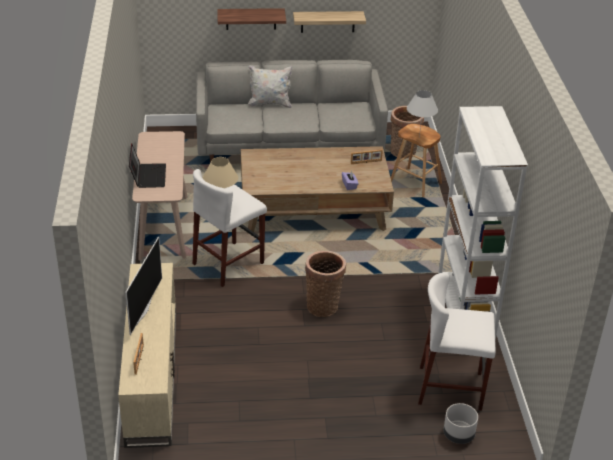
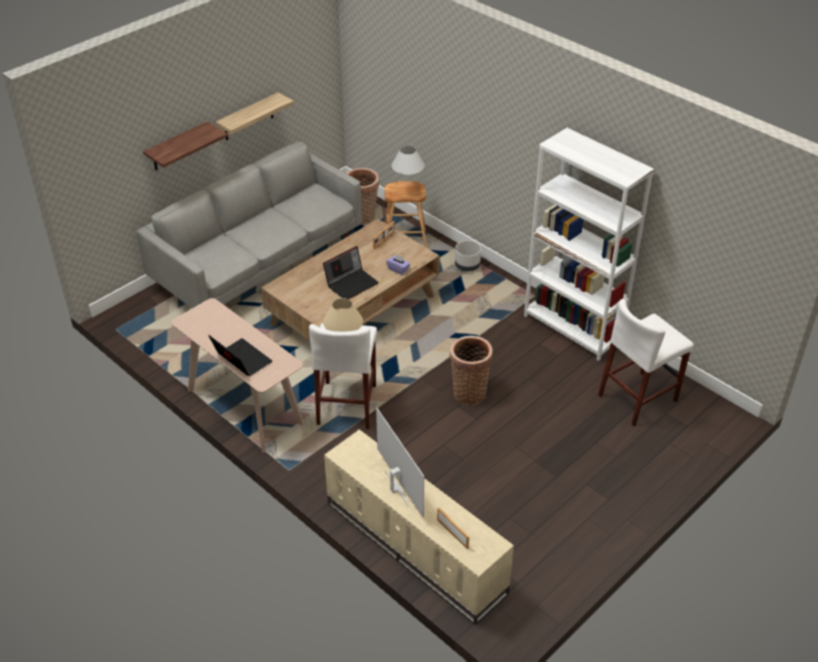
camera: 40 degrees left, 5 degrees up
(270, 103) = (232, 228): white pillow -> none
(303, 177) = (351, 283): none -> laptop
(458, 435) = (686, 431): grey planter -> grey planter (467, 266)

